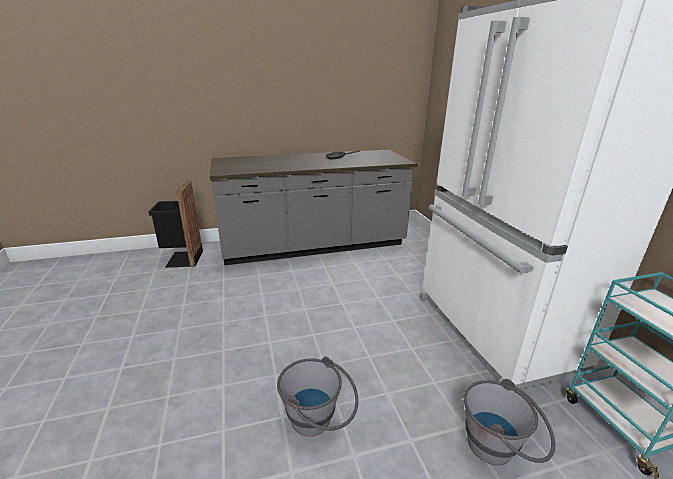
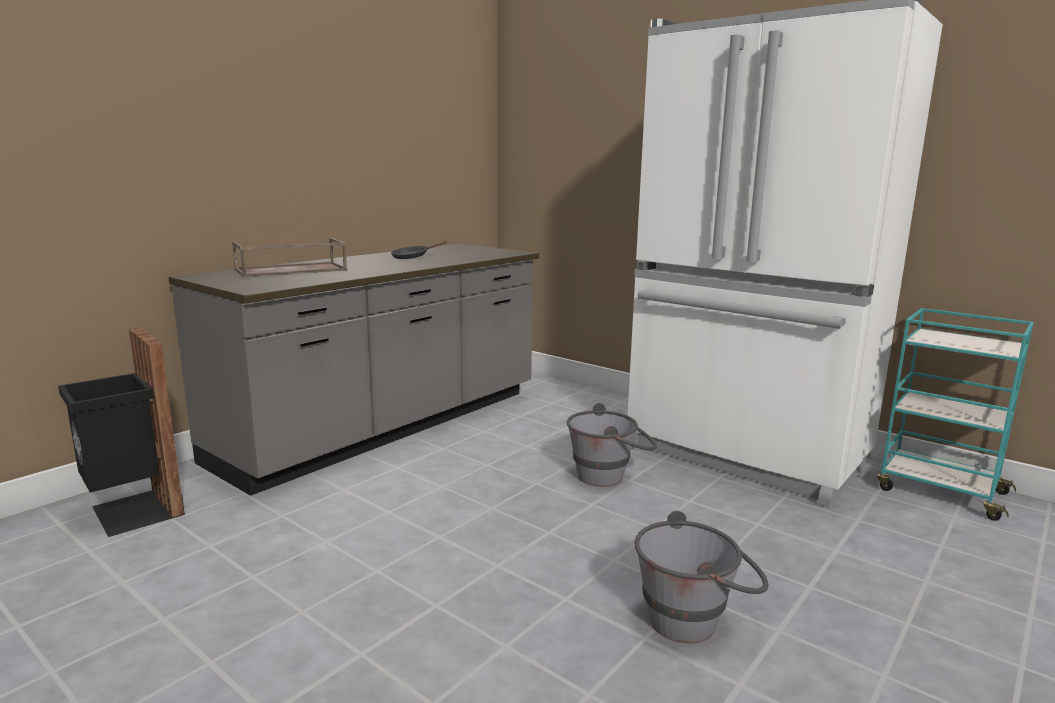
camera: 35 degrees left, 10 degrees down
(262, 160) = (290, 270): none -> brown tray
(499, 449) = (887, 554): grey bucket -> grey bucket (610, 476)

